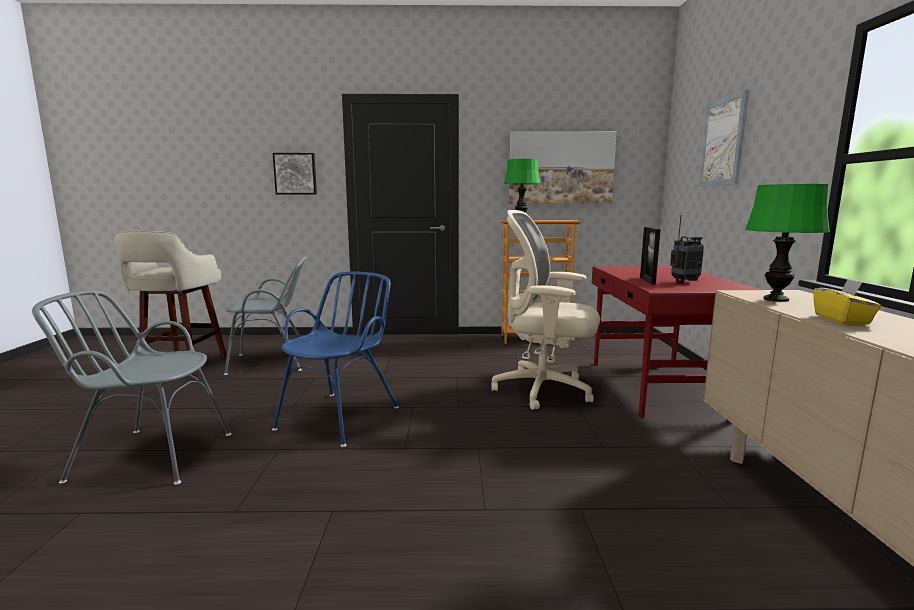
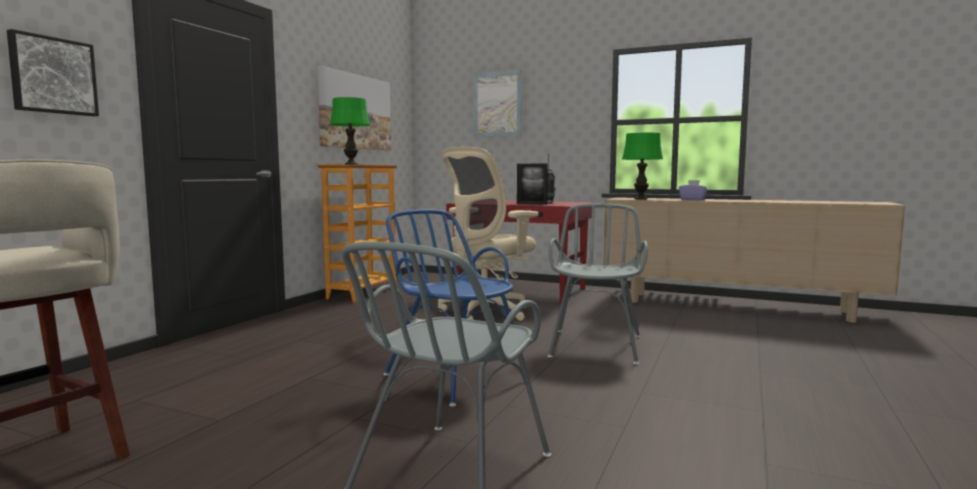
camera: 65 degrees left, 5 degrees down
(273, 362) = (182, 396): grey chair -> grey chair (595, 344)
(842, 320) = (692, 200): yellow tissue box -> purple tissue box

